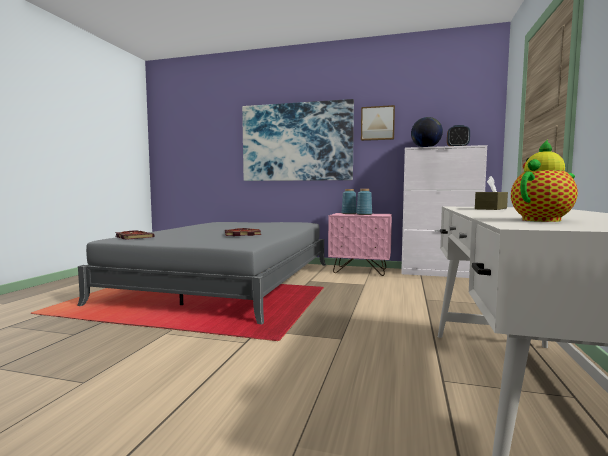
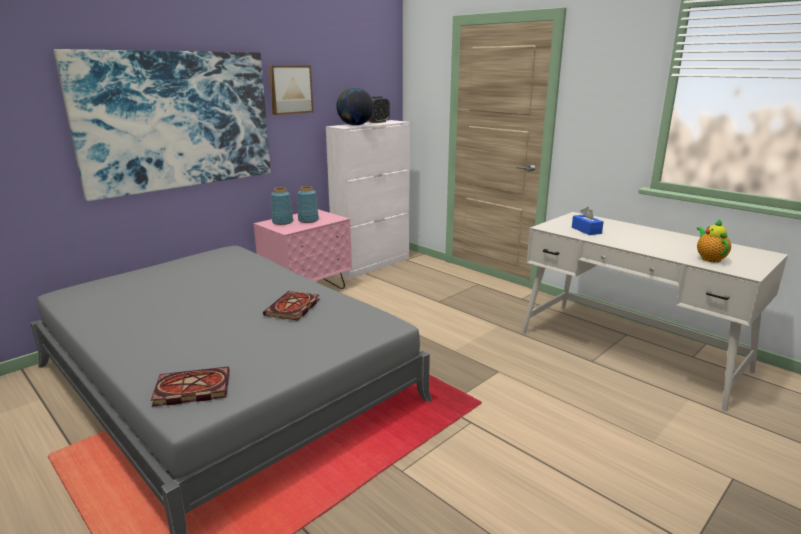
camera: 60 degrees left, 15 degrees up
(491, 208) = (586, 230): brown tissue box -> blue tissue box

